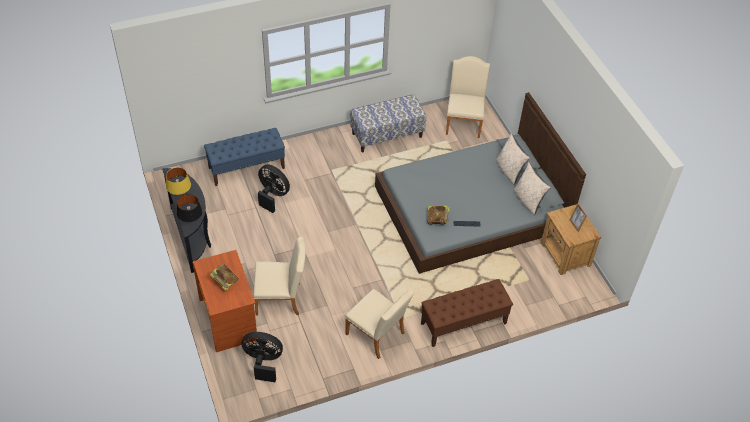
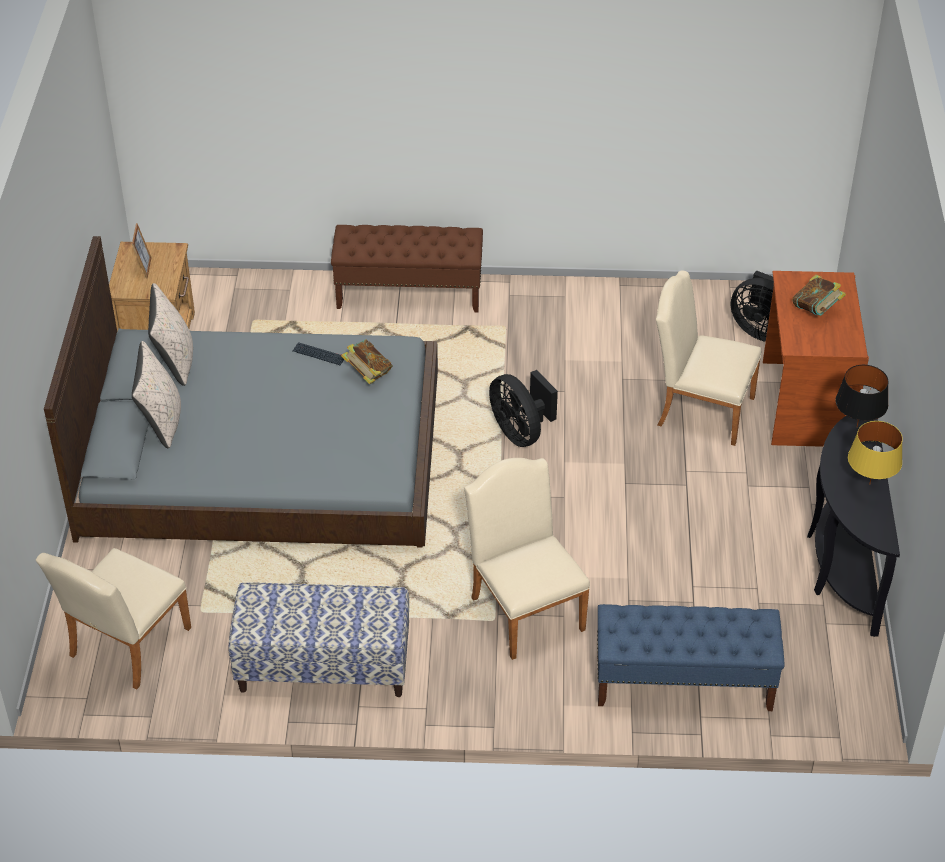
camera: 155 degrees left, 5 degrees down
(272, 196) = (647, 600): black fan -> black fan (520, 432)
(378, 336) = (558, 314): beige chair -> beige chair (524, 608)

